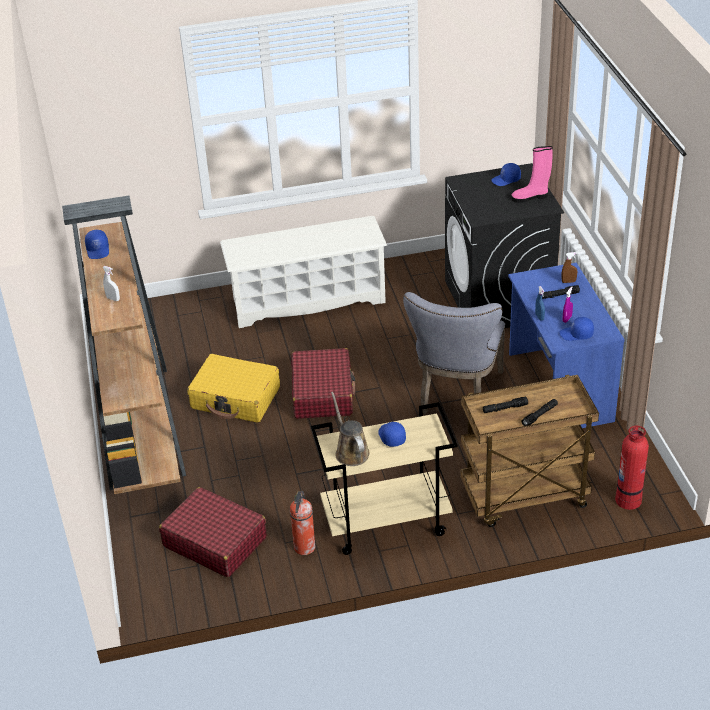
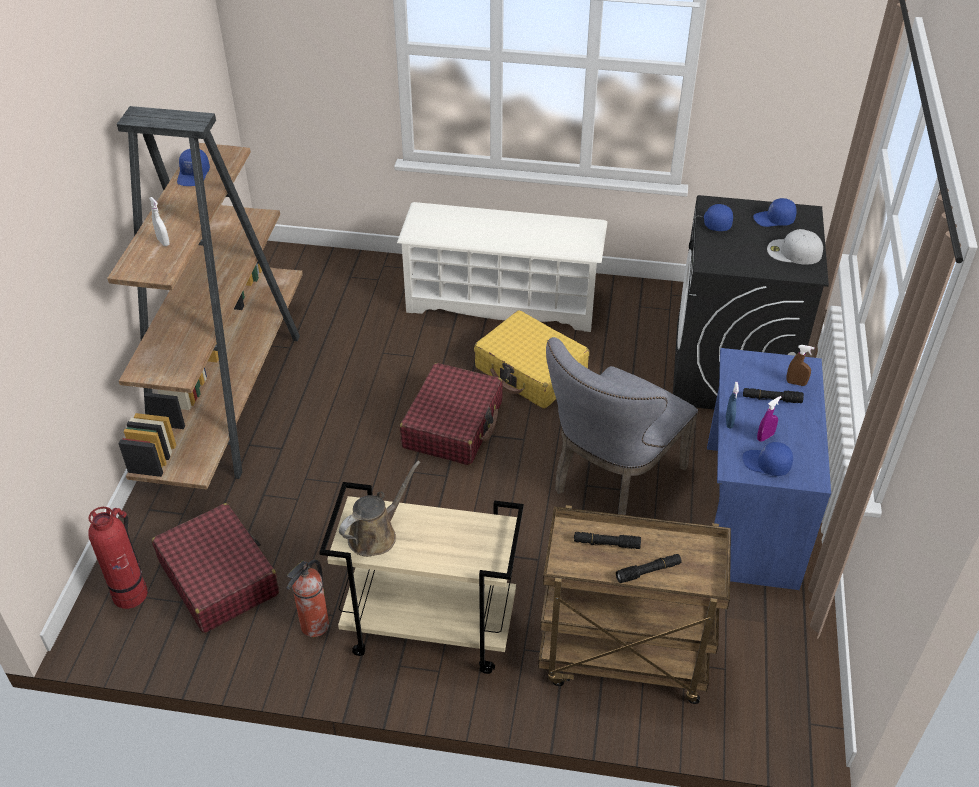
camera: 20 degrees right, 5 degrees up
(236, 398) = (352, 399): yellow suitcase -> yellow suitcase (531, 371)
(350, 451) = (376, 534): brown watering can -> brown watering can turned 45 degrees clockwise
(391, 437) = (439, 531): blue cap -> blue cap (716, 222)
(530, 197) = (793, 252): pink boot -> white cap
(628, 499) = (762, 714): fire extinguisher -> fire extinguisher (131, 593)

